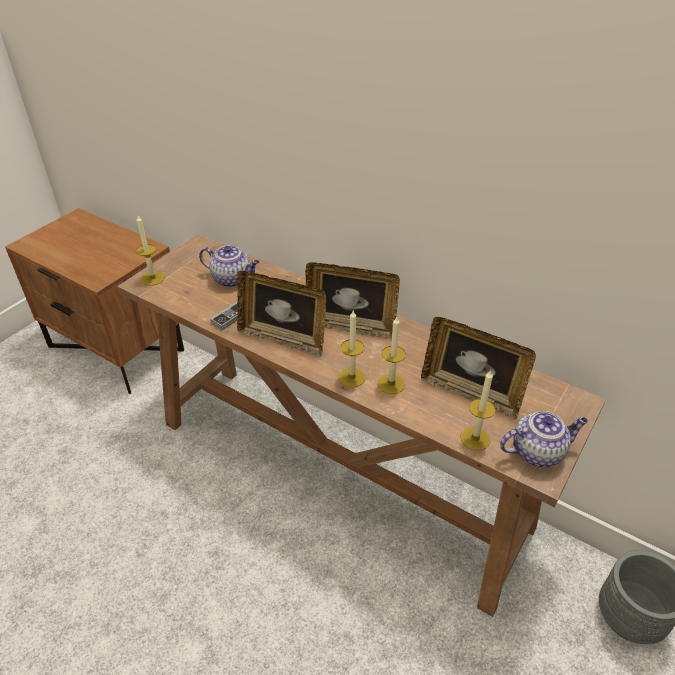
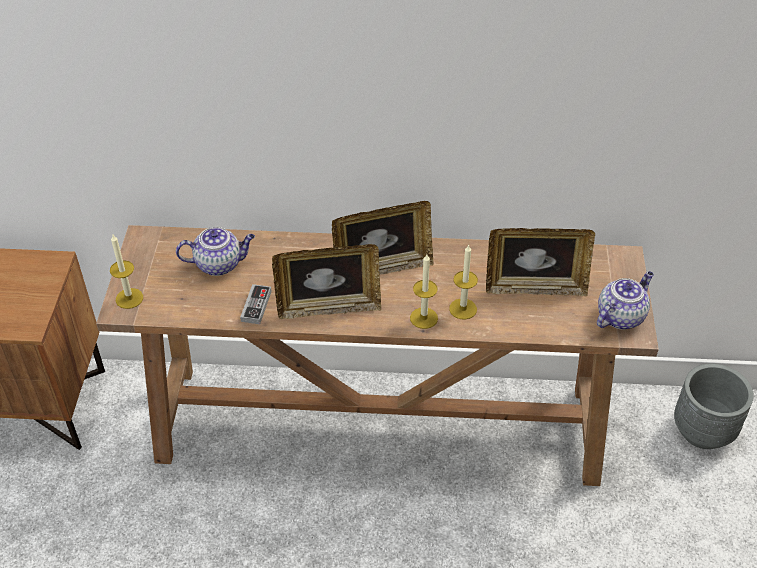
camera: 30 degrees left, 5 degrees up
(475, 438) = (566, 327): candle -> none

